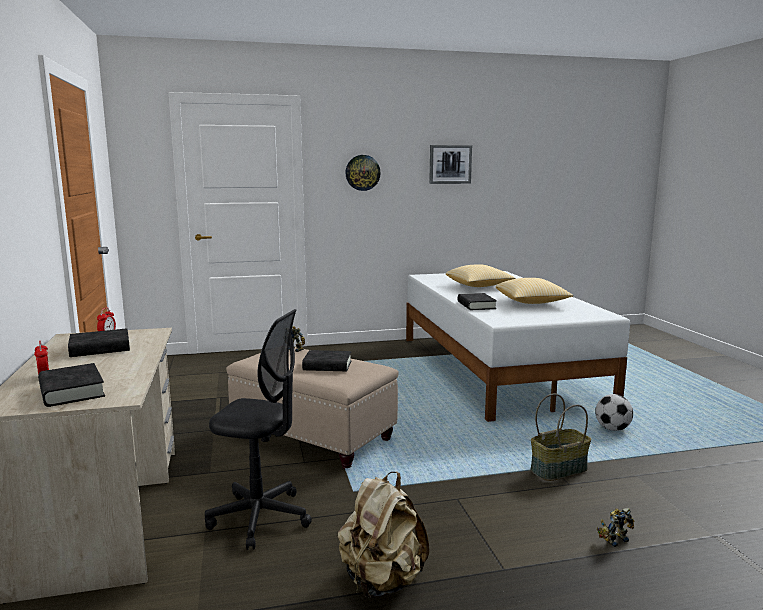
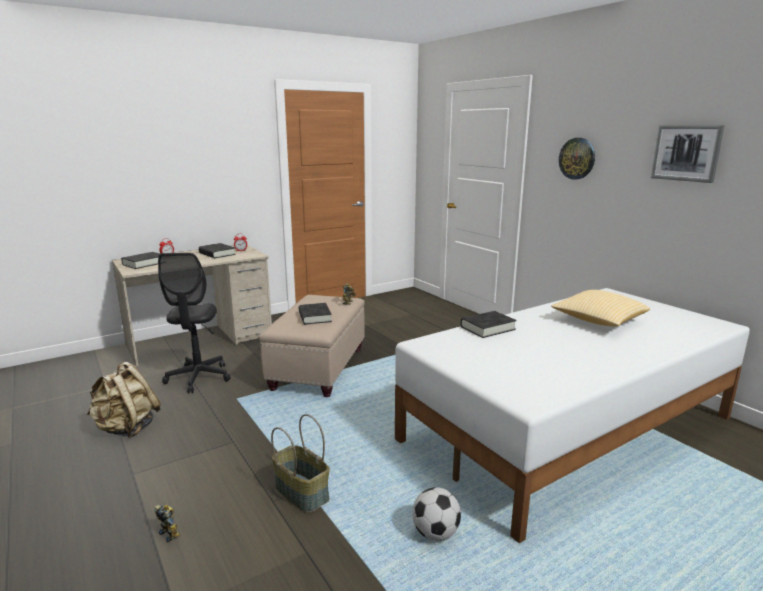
camera: 70 degrees right, 5 degrees up
(531, 302) = (543, 353): pillow -> none

